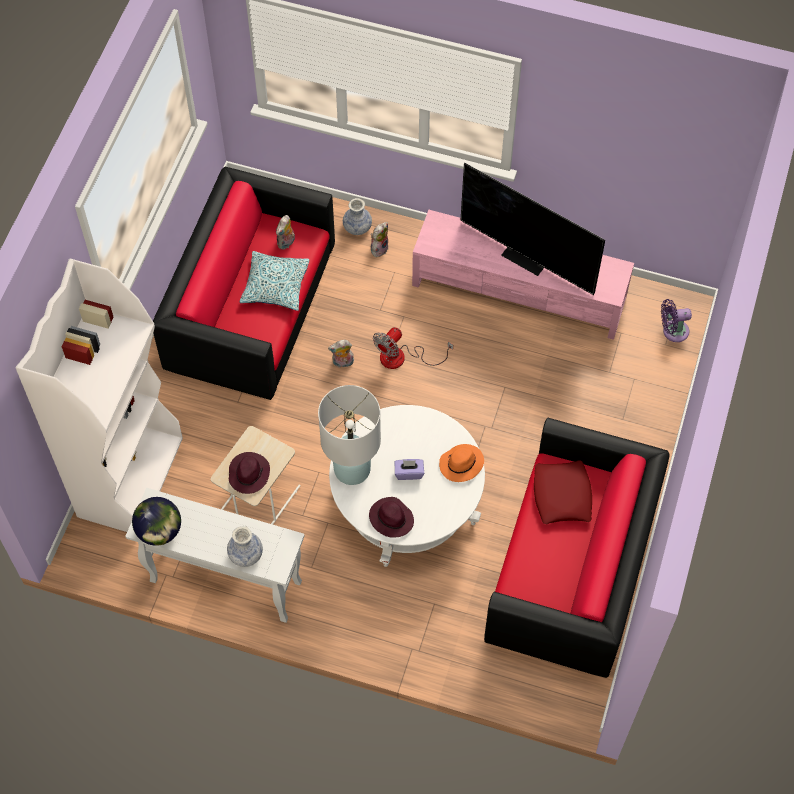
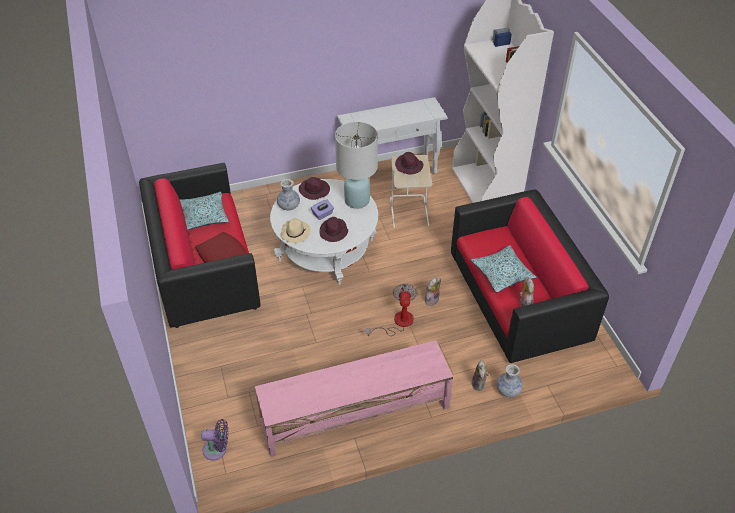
camera: 145 degrees right, 15 degrees down
(159, 531) = (420, 105): globe -> none
(245, 554) = (368, 116): vase -> vase (289, 206)
(415, 438) = (333, 232): none -> purple hat
(461, 465) = (295, 232): orange hat -> beige hat
(526, 257) = (351, 382): television -> none
(550, 577) = (204, 216): none -> pillow
(672, 331) = (217, 450): purple fan -> purple fan turned 45 degrees clockwise

